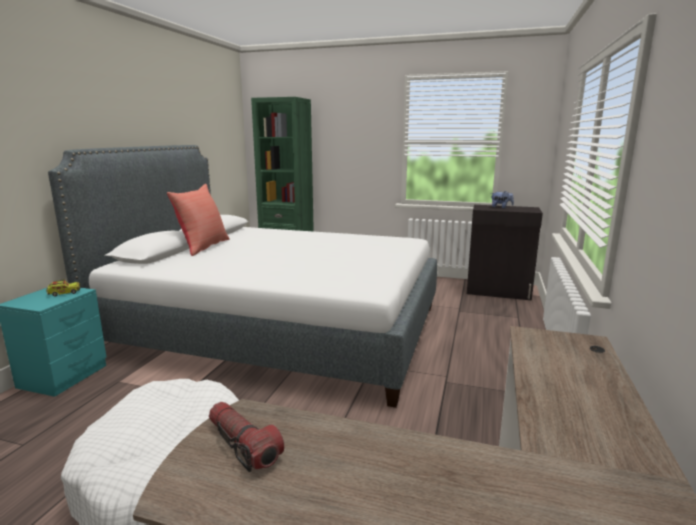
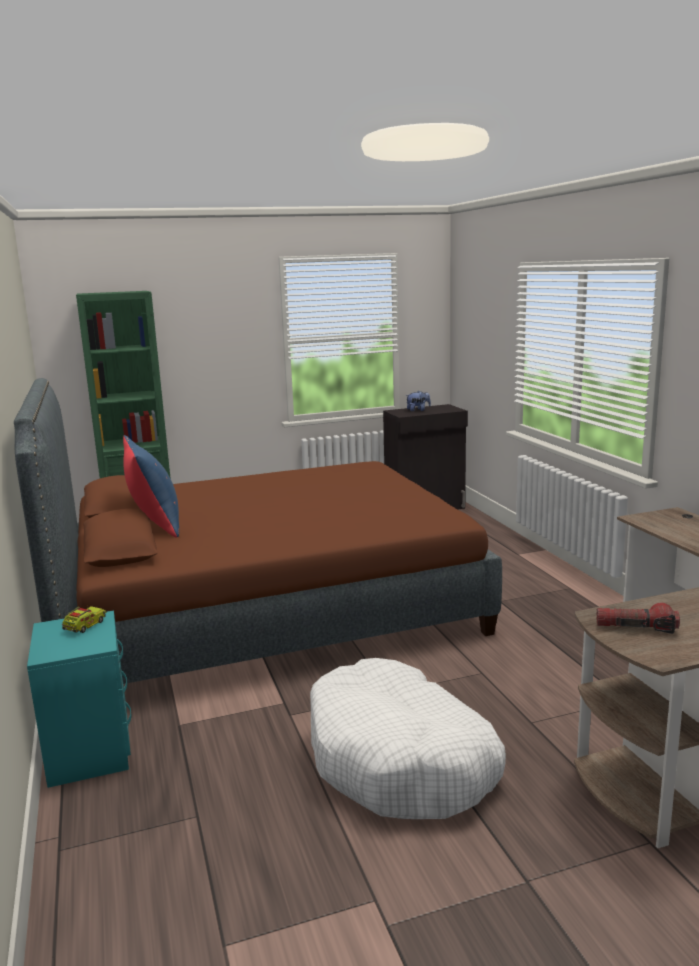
camera: 35 degrees left, 0 degrees up
(203, 246) = (155, 524): red pillow -> blue pillow
(276, 329) = (262, 611): white bed -> brown bed

